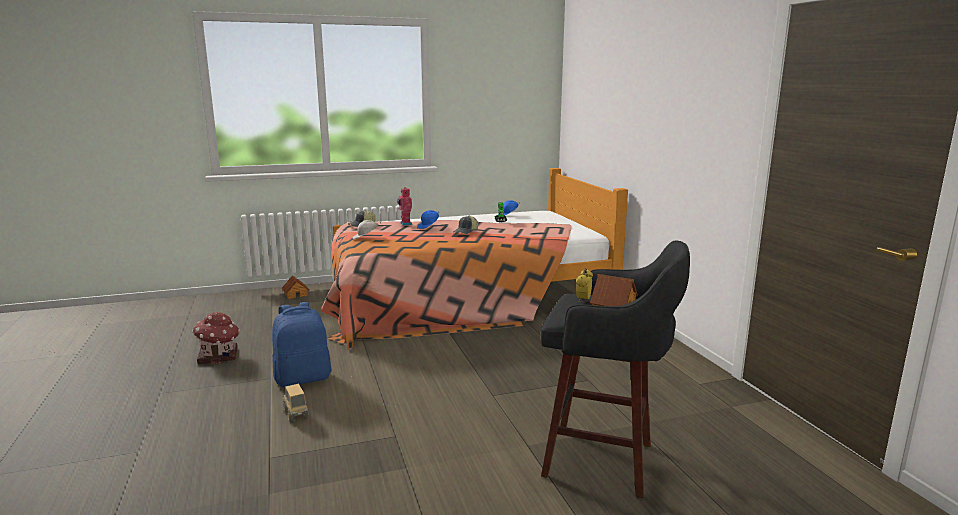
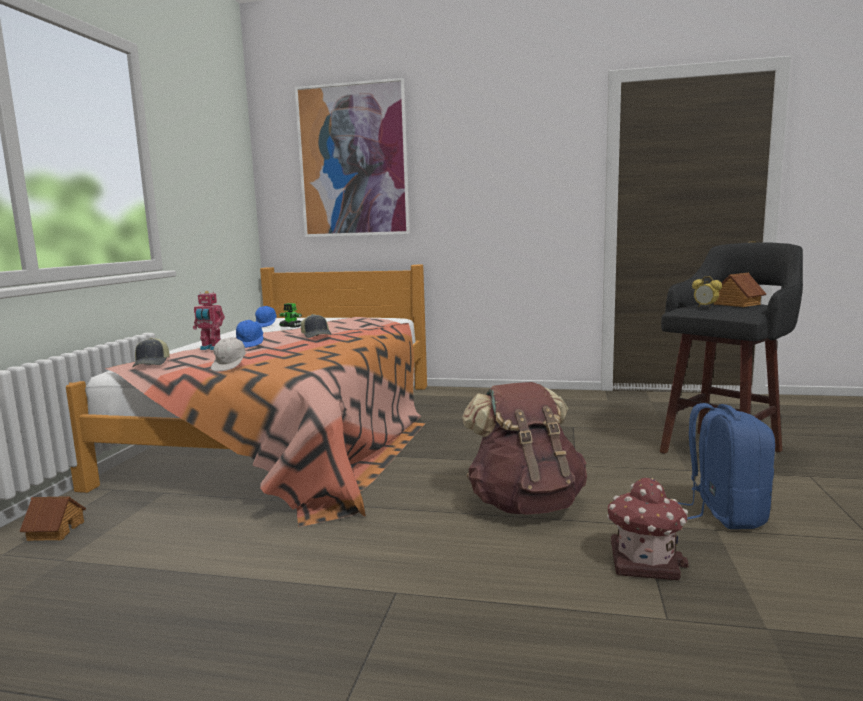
camera: 60 degrees left, 5 degrees down
(219, 356) = (227, 641): toy house -> toy house (644, 560)
(296, 414) = (542, 582): toy truck -> none
(303, 378) = (427, 563): blue backpack -> blue backpack (723, 514)
(401, 390) = (525, 504): none -> brown backpack
(603, 85) = (353, 161): none -> picture

